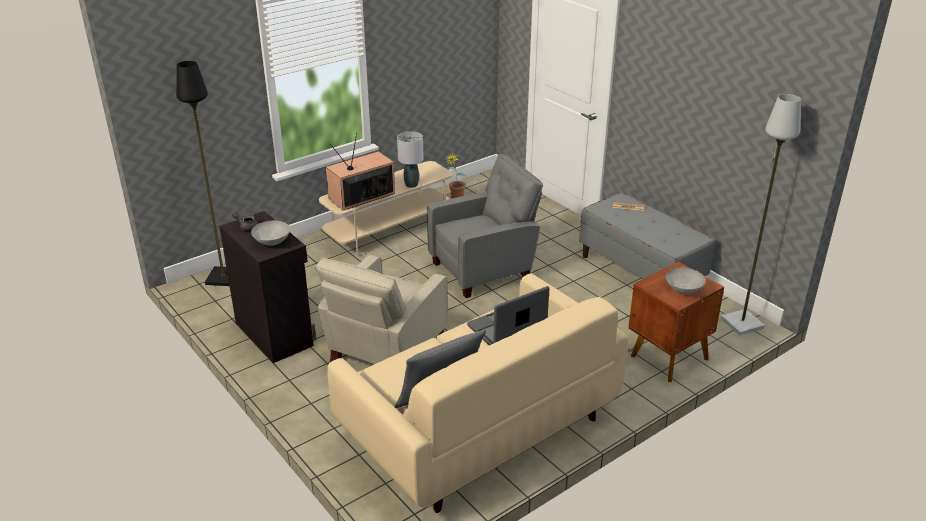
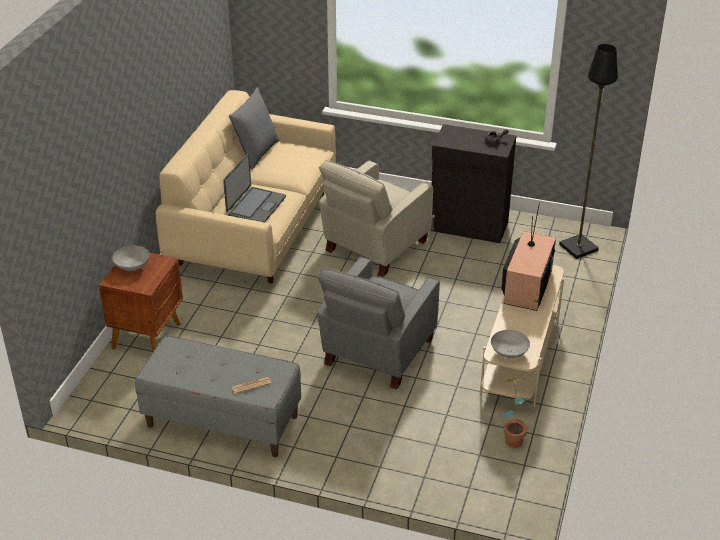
camera: 145 degrees right, 5 degrees up
(272, 243) = (457, 138): grey bowl -> grey bowl (508, 353)
(384, 352) = (373, 247): beige armchair -> beige armchair turned 135 degrees counterclockwise
(411, 184) = (504, 322): grey table lamp -> none
(741, 323) = (93, 400): grey floor lamp -> none

